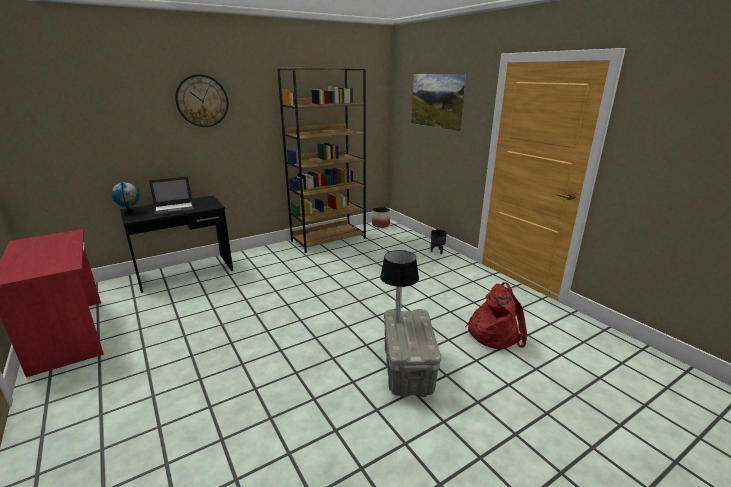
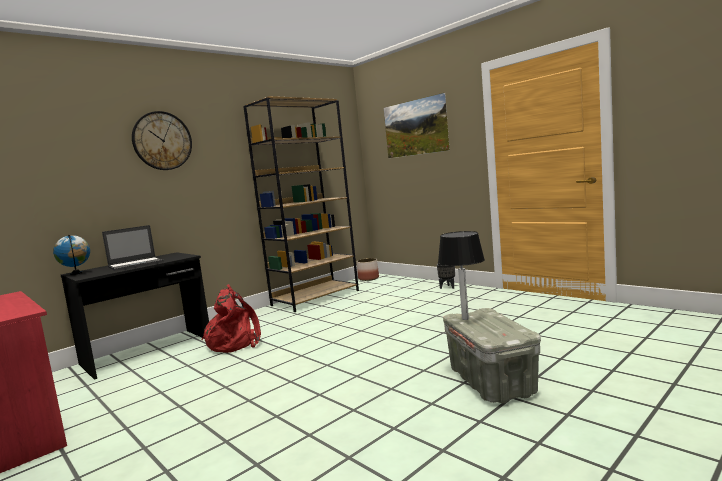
camera: 10 degrees left, 15 degrees down
(494, 333) = (561, 335): red backpack -> red backpack (235, 343)

